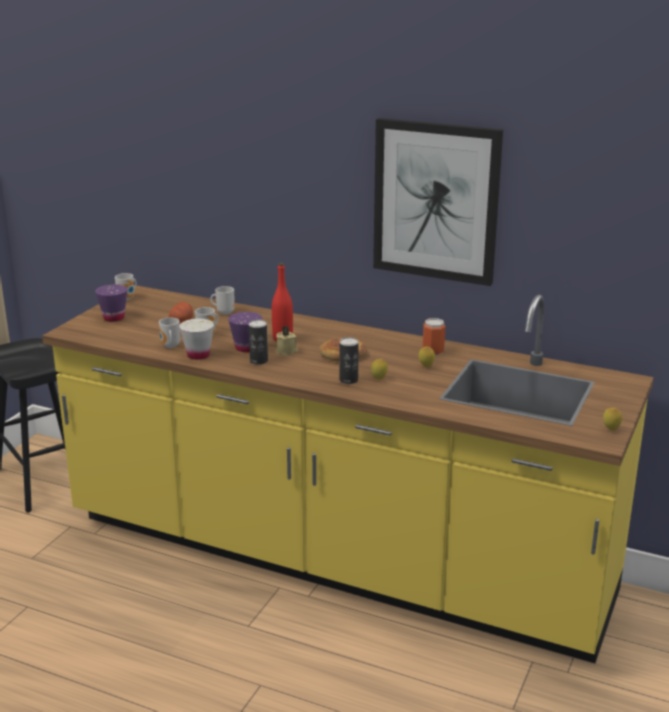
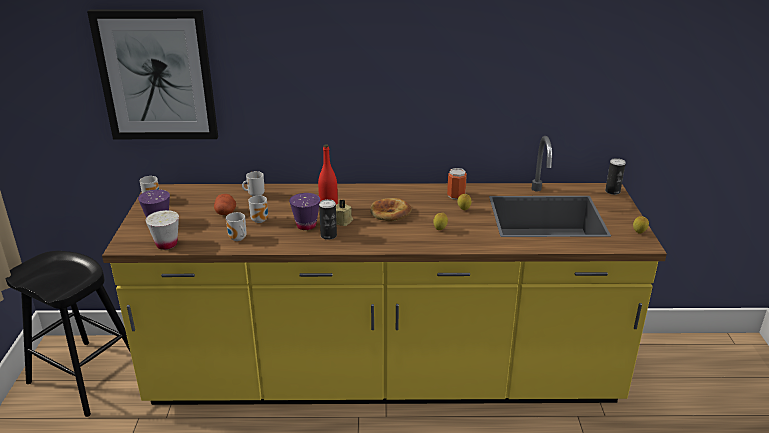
camera: 25 degrees left, 5 degrees up
(198, 355) = (271, 242): white cup -> white cup (166, 244)
(348, 380) = (418, 236): can -> can (612, 191)
(436, 201) = (443, 70): picture -> picture (156, 75)

